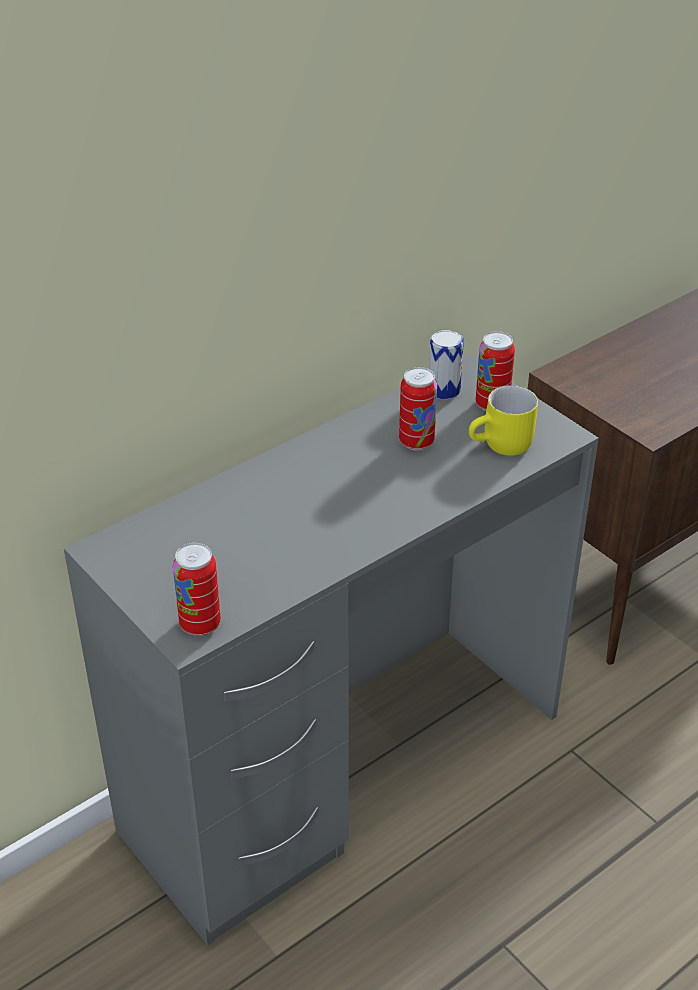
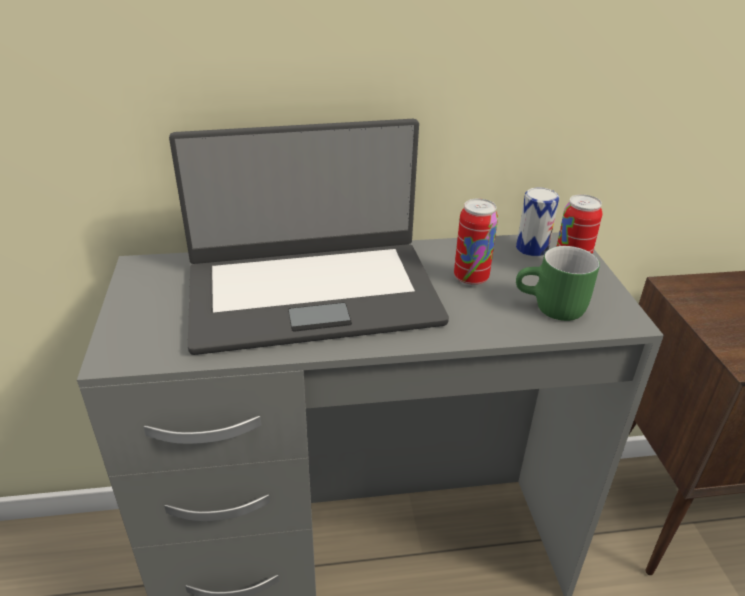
camera: 30 degrees right, 5 degrees down
(200, 624) = (137, 350): can -> none
(294, 511) = (312, 293): none -> laptop
(502, 447) = (551, 309): yellow mug -> green mug

